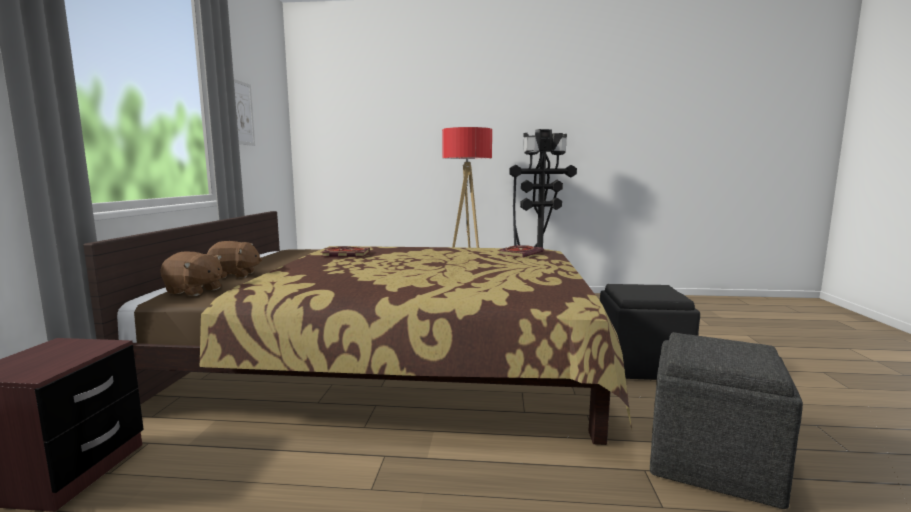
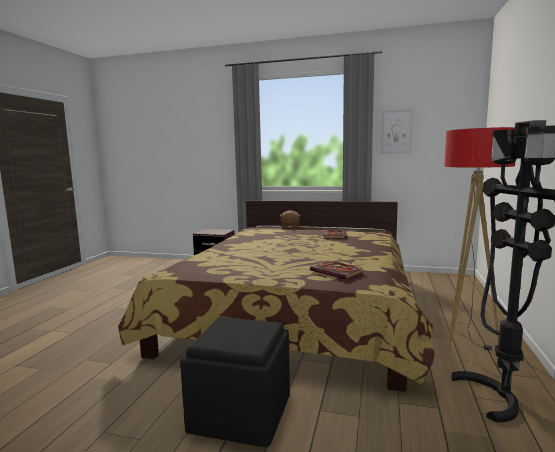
camera: 100 degrees right, 0 degrees up
(194, 291) = (260, 227): brown plush toy -> none
(713, 461) = (90, 389): grey ottoman -> none

